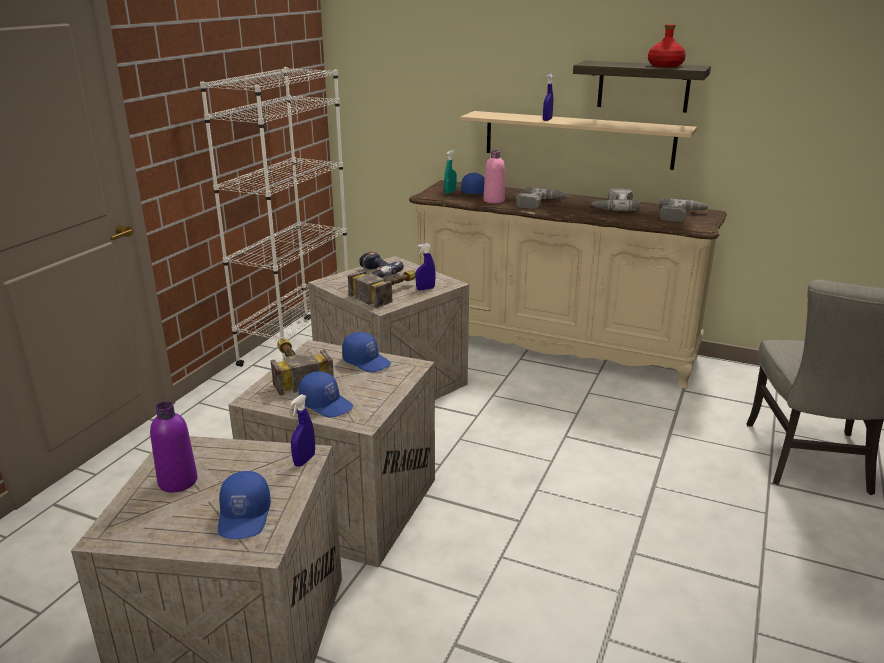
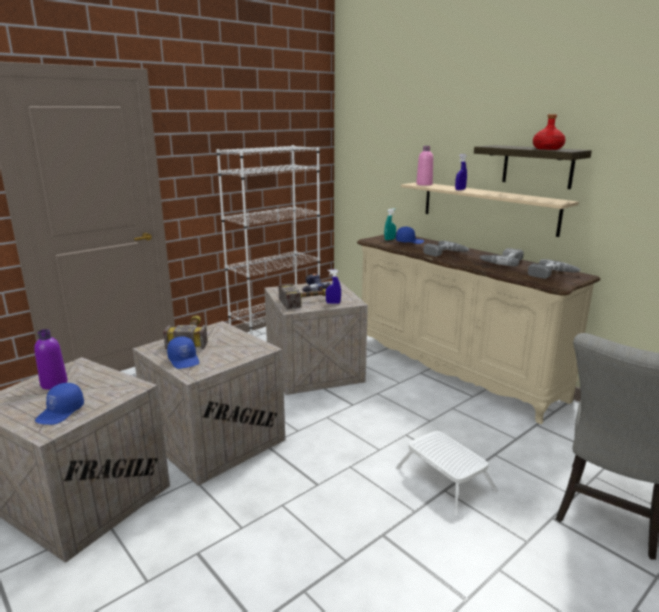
camera: 25 degrees right, 5 degrees down
(304, 460) = (131, 389): blue spray bottle -> none
(367, 361) = (240, 340): blue cap -> none
(494, 201) = (413, 248): pink bottle -> pink bottle (424, 184)
(645, 474) = (444, 479): none -> white step ladder

